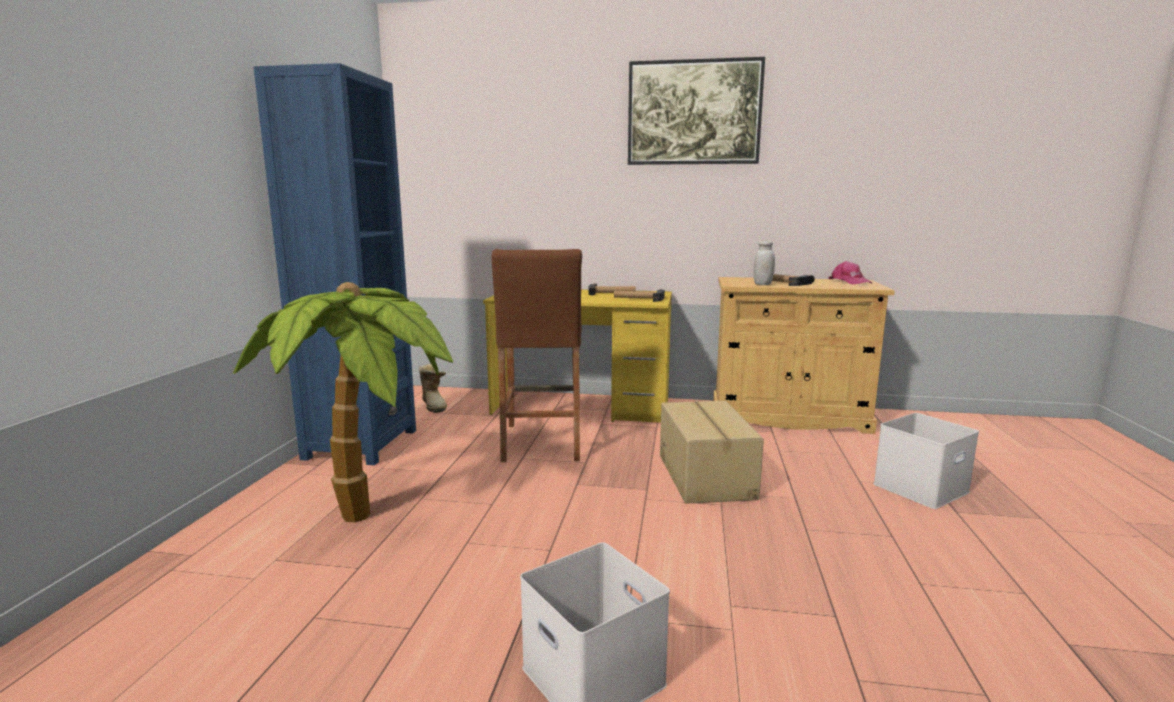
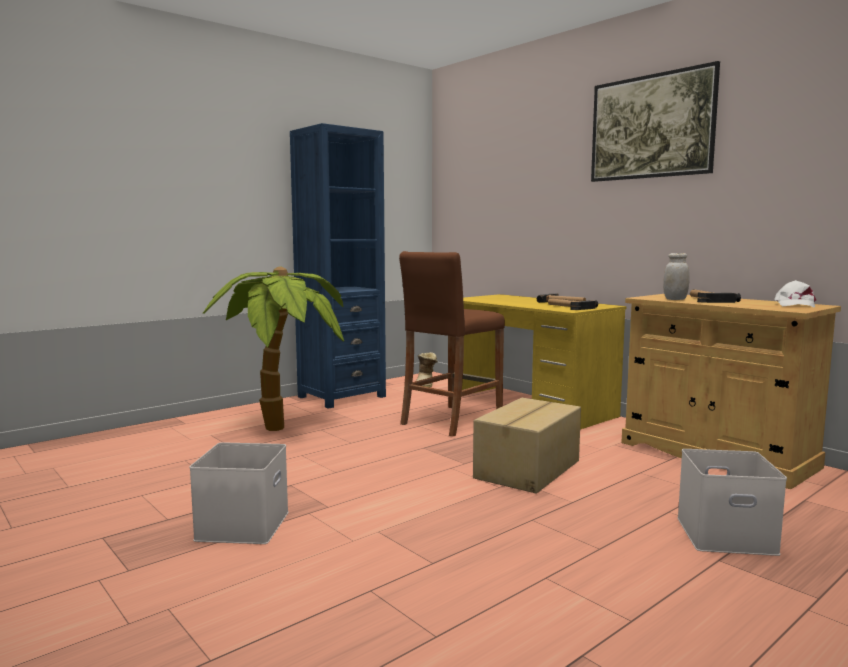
camera: 40 degrees right, 5 degrees down
(849, 282) = (794, 305): pink cap -> white cap

